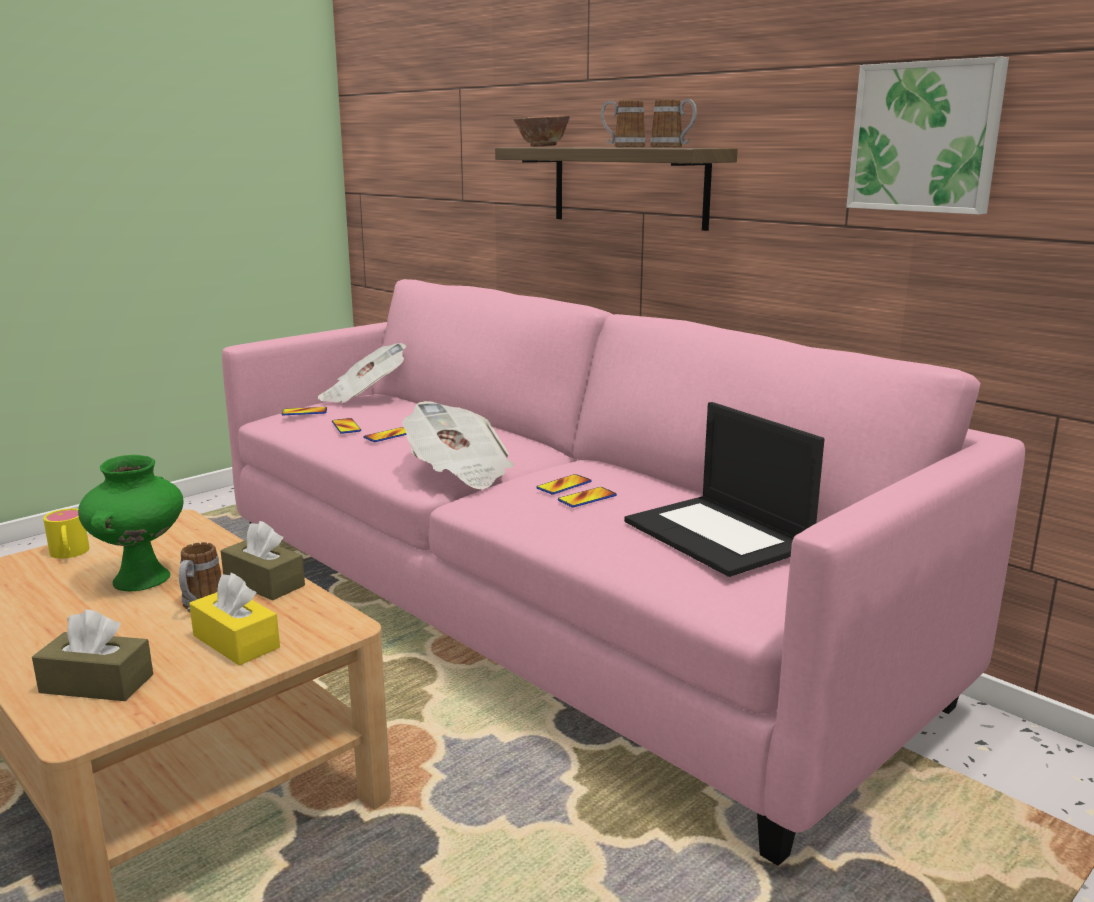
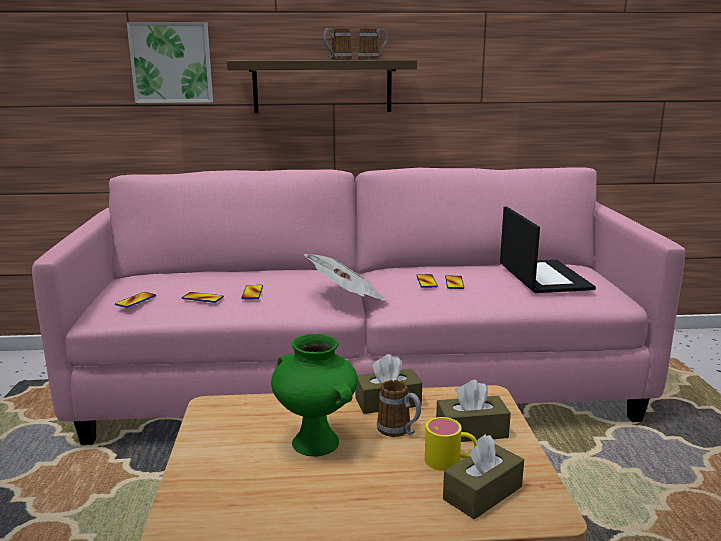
camera: 50 degrees left, 0 degrees up
(69, 554) = (209, 463): yellow mug -> yellow mug (450, 461)
(236, 642) = (471, 431): yellow tissue box -> brown tissue box
(363, 397) = (145, 278): newspaper -> none
(542, 146) = (253, 59): bowl -> none
(719, 535) = (543, 276): laptop -> laptop turned 105 degrees counterclockwise
(926, 137) = (526, 53): picture -> picture (172, 63)

